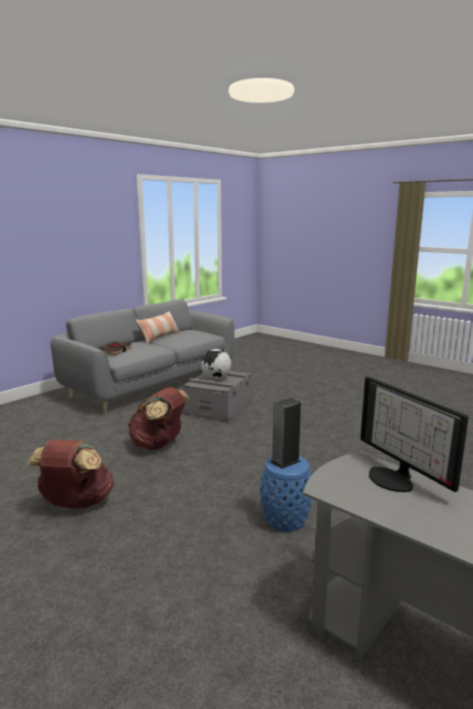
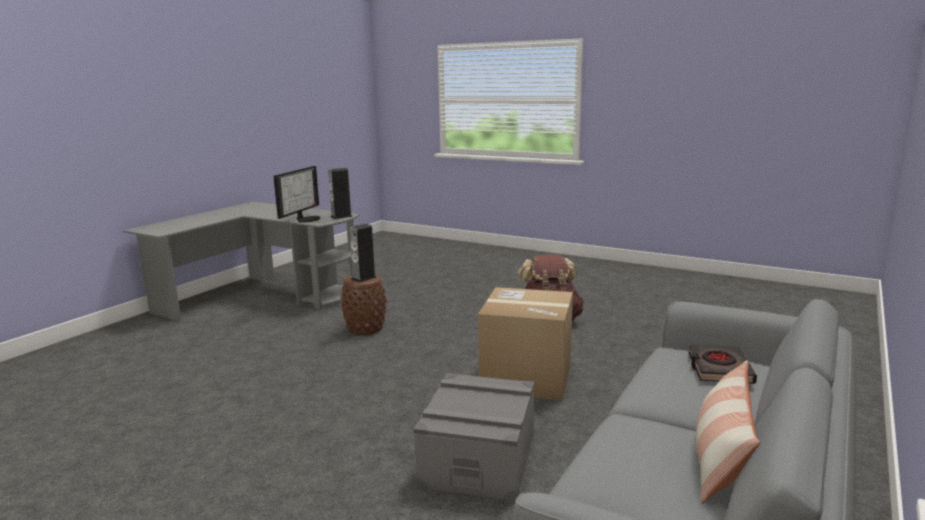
camera: 170 degrees right, 0 degrees up
(159, 445) = (526, 377): brown backpack -> cardboard box
(216, 378) = (482, 403): globe -> none
(285, 519) = (365, 328): blue stool -> brown stool
(333, 481) = (341, 216): none -> speaker
(394, 478) = (306, 219): monitor -> monitor turned 60 degrees clockwise

